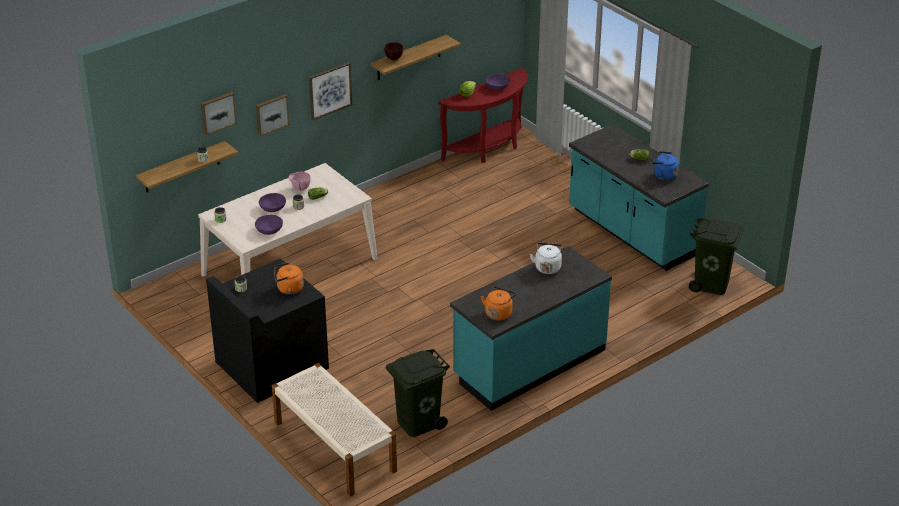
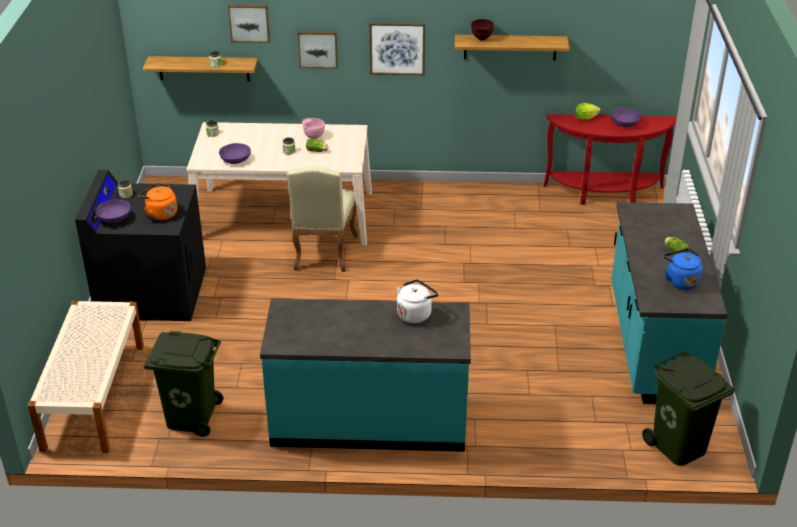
camera: 40 degrees right, 0 degrees up
(272, 208) = (266, 143): purple bowl -> purple bowl (114, 218)
(355, 279) = (322, 254): none -> beige chair
(499, 313) = (299, 334): orange kettle -> none

